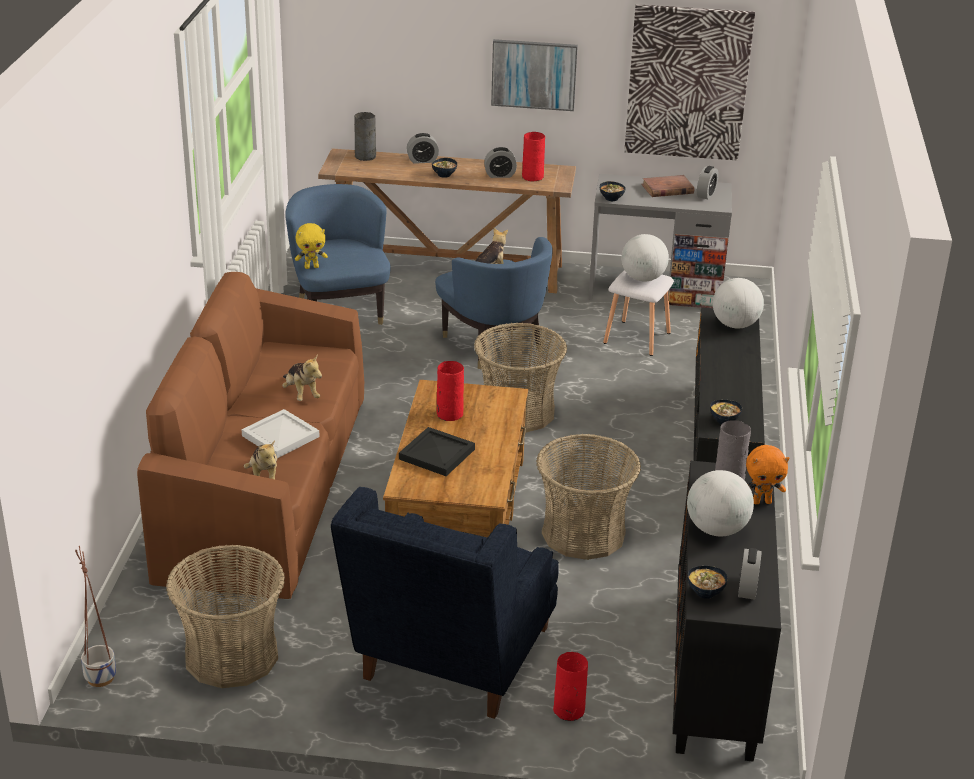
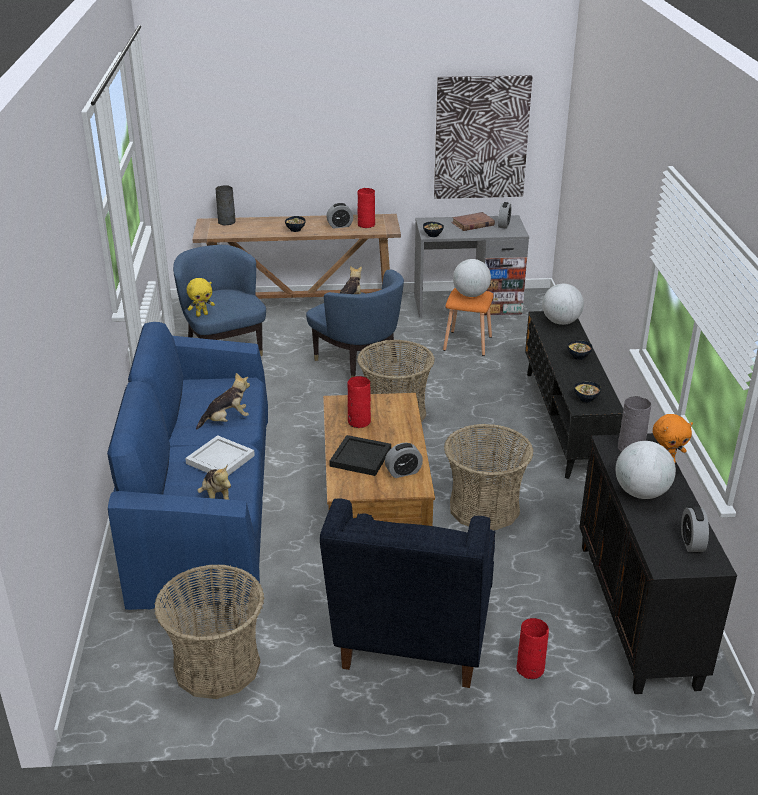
camera: 10 degrees left, 0 degrees up
(100, 678) = (99, 707): planter -> none
(266, 489) = (205, 506): brown sofa -> blue sofa
(301, 394) = (226, 420): plush toy -> plush toy turned 75 degrees counterclockwise
(422, 160) = (274, 221): alarm clock -> alarm clock (403, 472)
(534, 74) = (358, 142): picture -> none
(635, 338) = (466, 343): white stool -> orange stool
(706, 593) = (659, 552): bowl -> bowl (579, 357)

